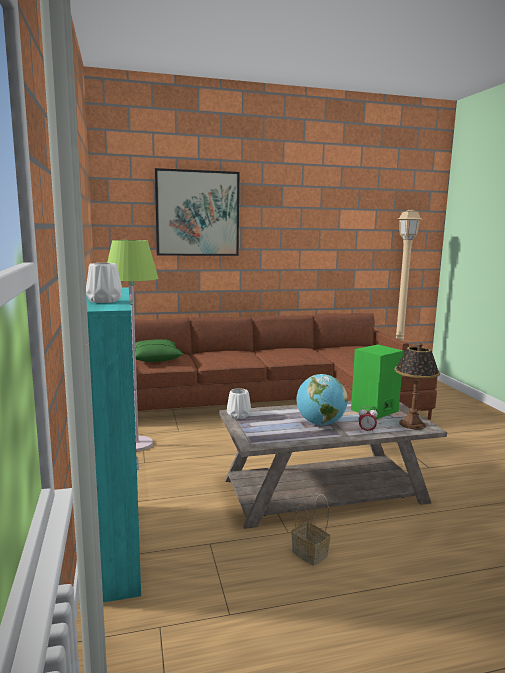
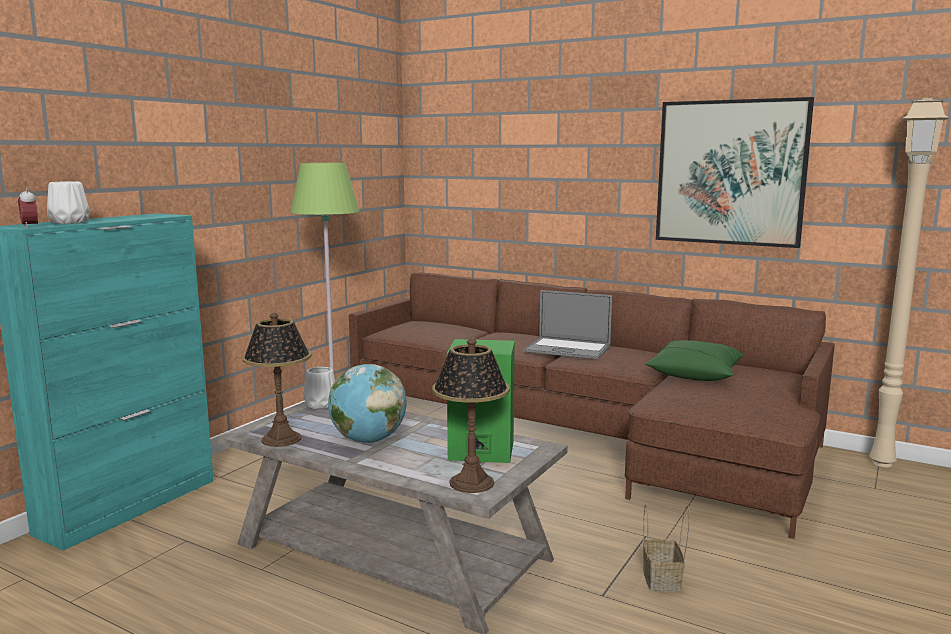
camera: 45 degrees right, 0 degrees up
(155, 359) = (427, 328): green pillow -> green pillow (695, 374)
(197, 213) = (525, 126): picture -> picture (730, 173)
(264, 354) = (567, 349): none -> laptop
(280, 439) = (281, 439): none -> table lamp
(311, 554) = (231, 599): basket -> basket (663, 580)
(366, 431) = (389, 467): alarm clock -> alarm clock (30, 227)

